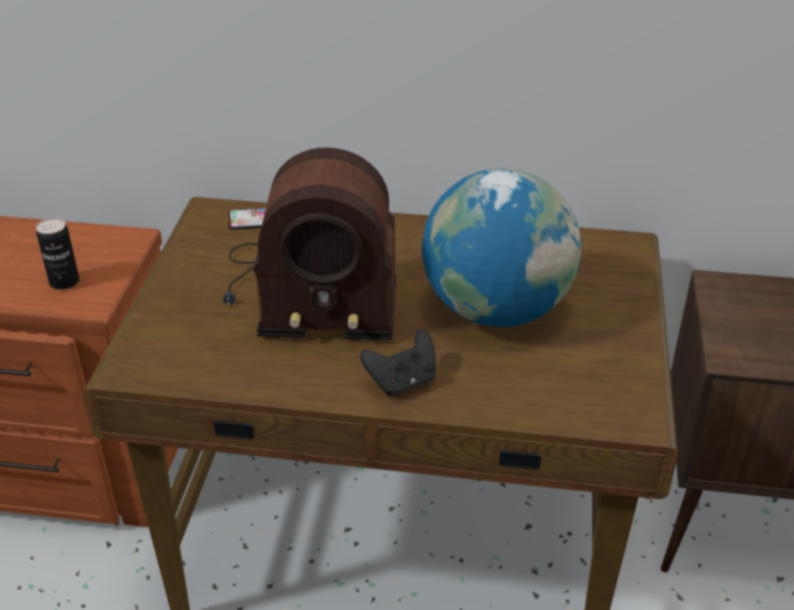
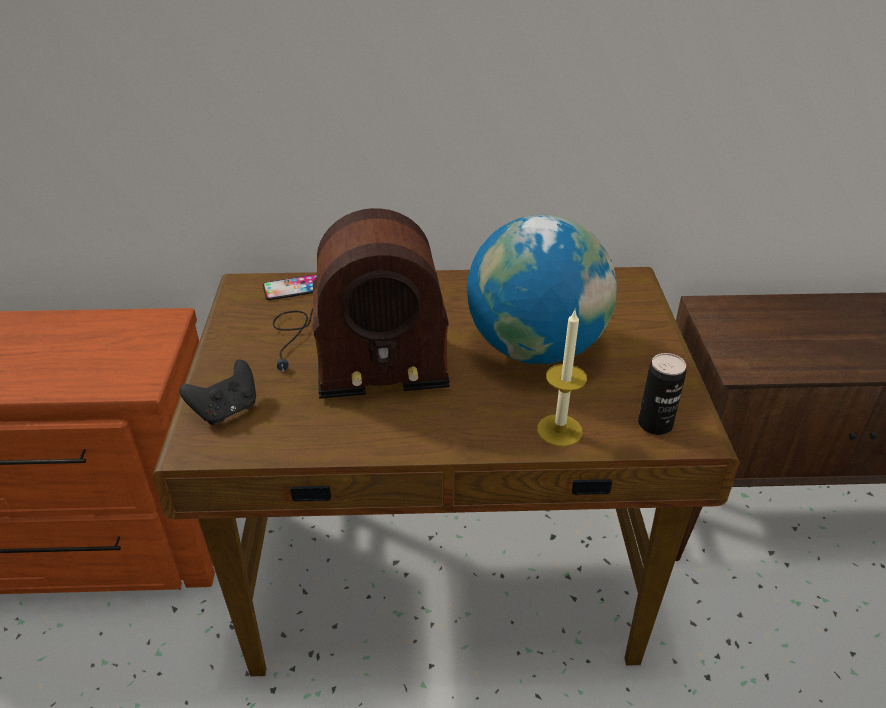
camera: 10 degrees left, 0 degrees up
(64, 282) = (109, 367): can -> can (655, 424)
(402, 381) = (469, 426): black game controller -> black game controller (226, 410)
(494, 397) = (559, 430): none -> candle

